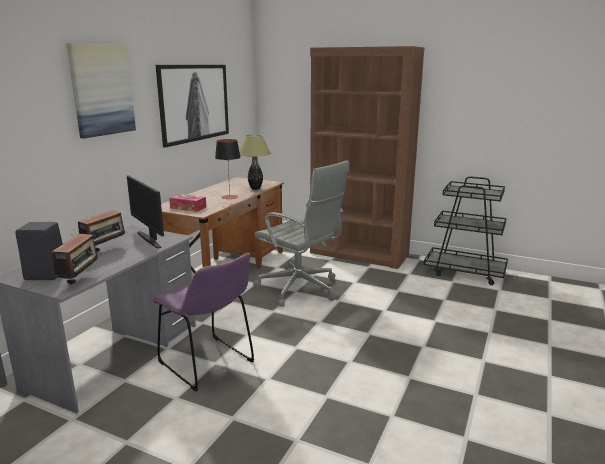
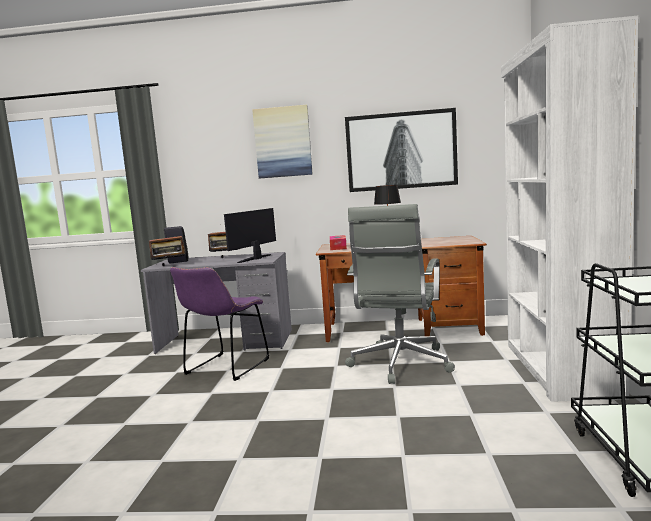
camera: 70 degrees right, 10 degrees down
(255, 188) = (435, 244): table lamp -> none
(359, 254) = (558, 369): brown bookcase -> white bookcase

